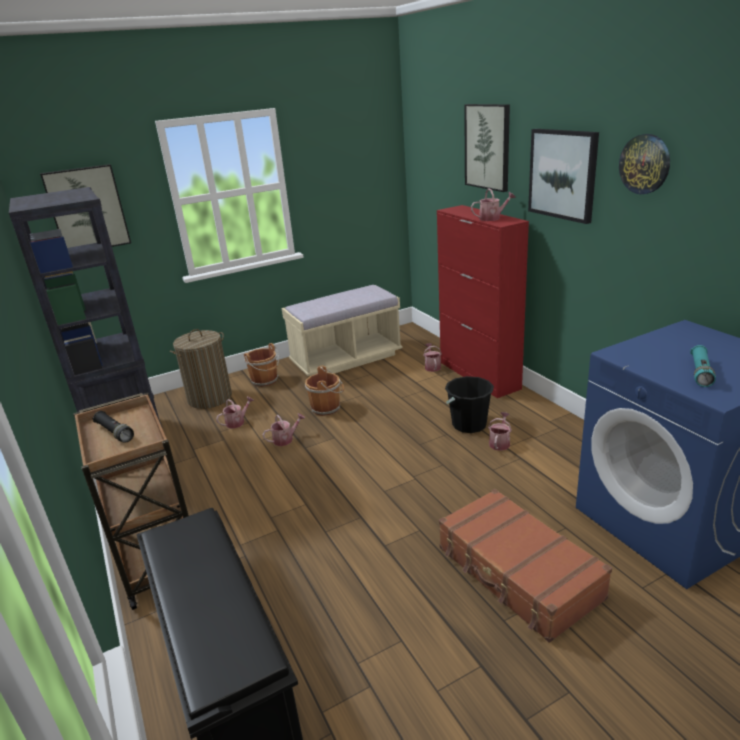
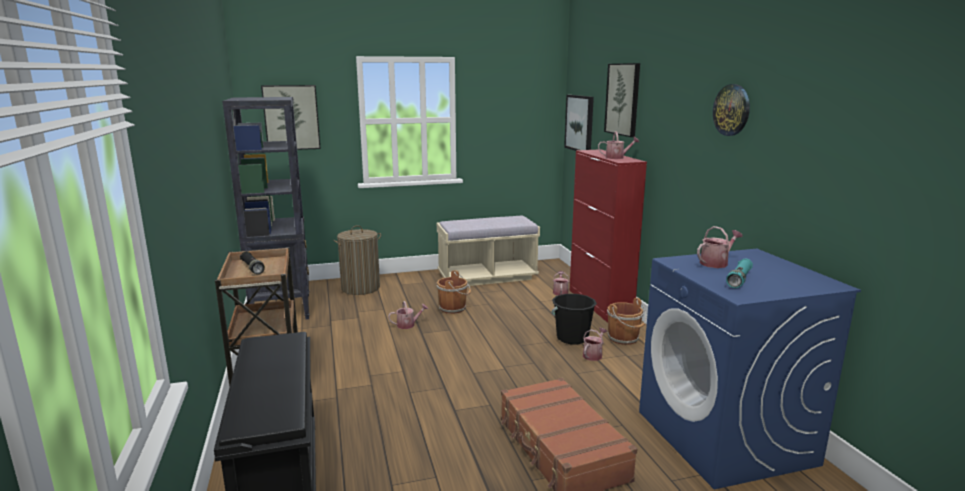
camera: 10 degrees right, 10 degrees down
(237, 422) = (375, 307): watering can -> watering can (716, 263)
(265, 381) = (411, 283): brown bucket -> brown bucket (624, 339)
(563, 174) = (674, 121): picture -> picture (580, 123)

